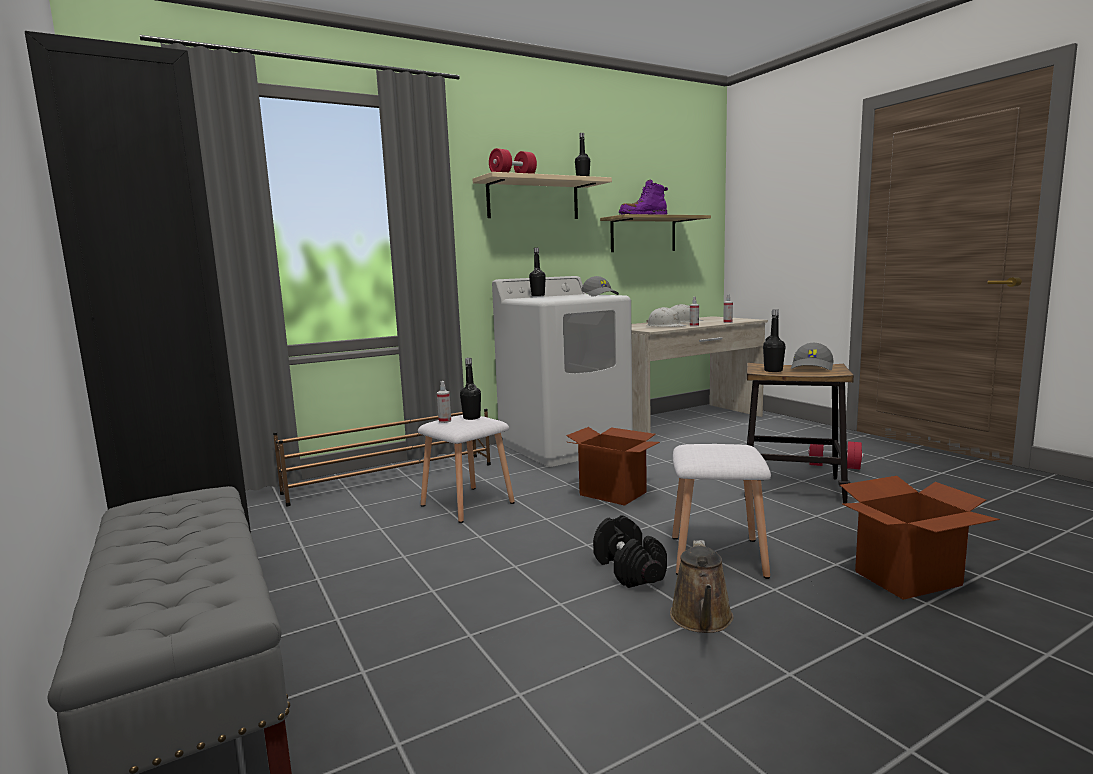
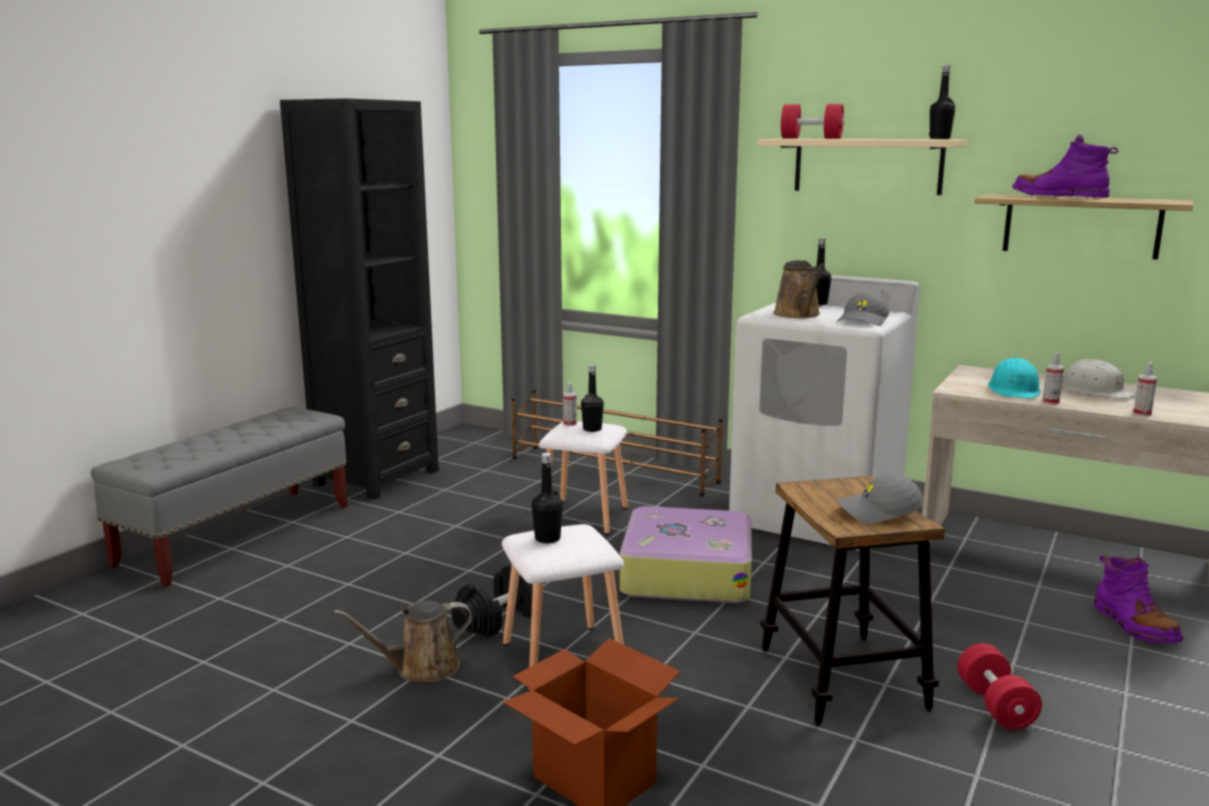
camera: 60 degrees right, 5 degrees up
(561, 298) = (798, 315): none -> brown watering can
(613, 493) = (686, 573): cardboard box -> suitcase
(665, 326) = (1014, 390): white hard hat -> turquoise hard hat
(764, 428) = (1134, 625): none -> purple boot
(773, 371) = (818, 494): black bottle -> black bottle (547, 539)

